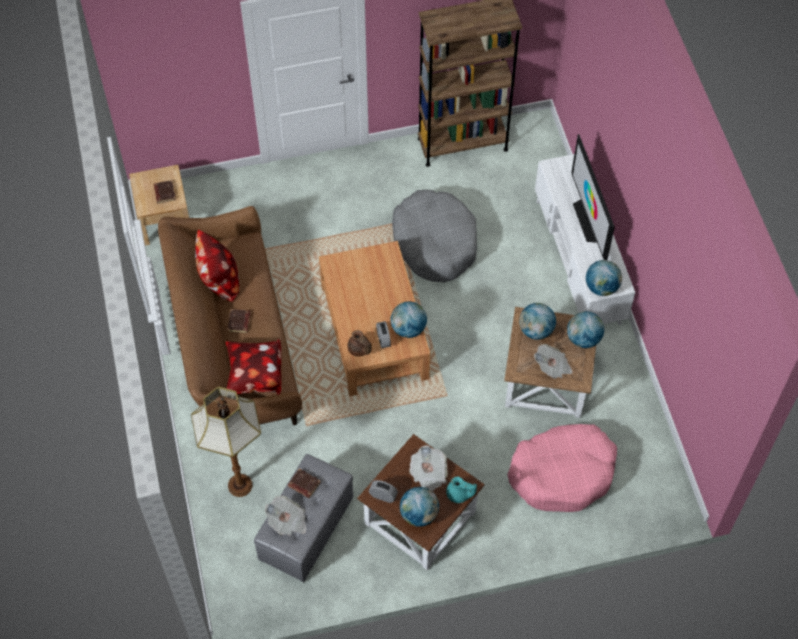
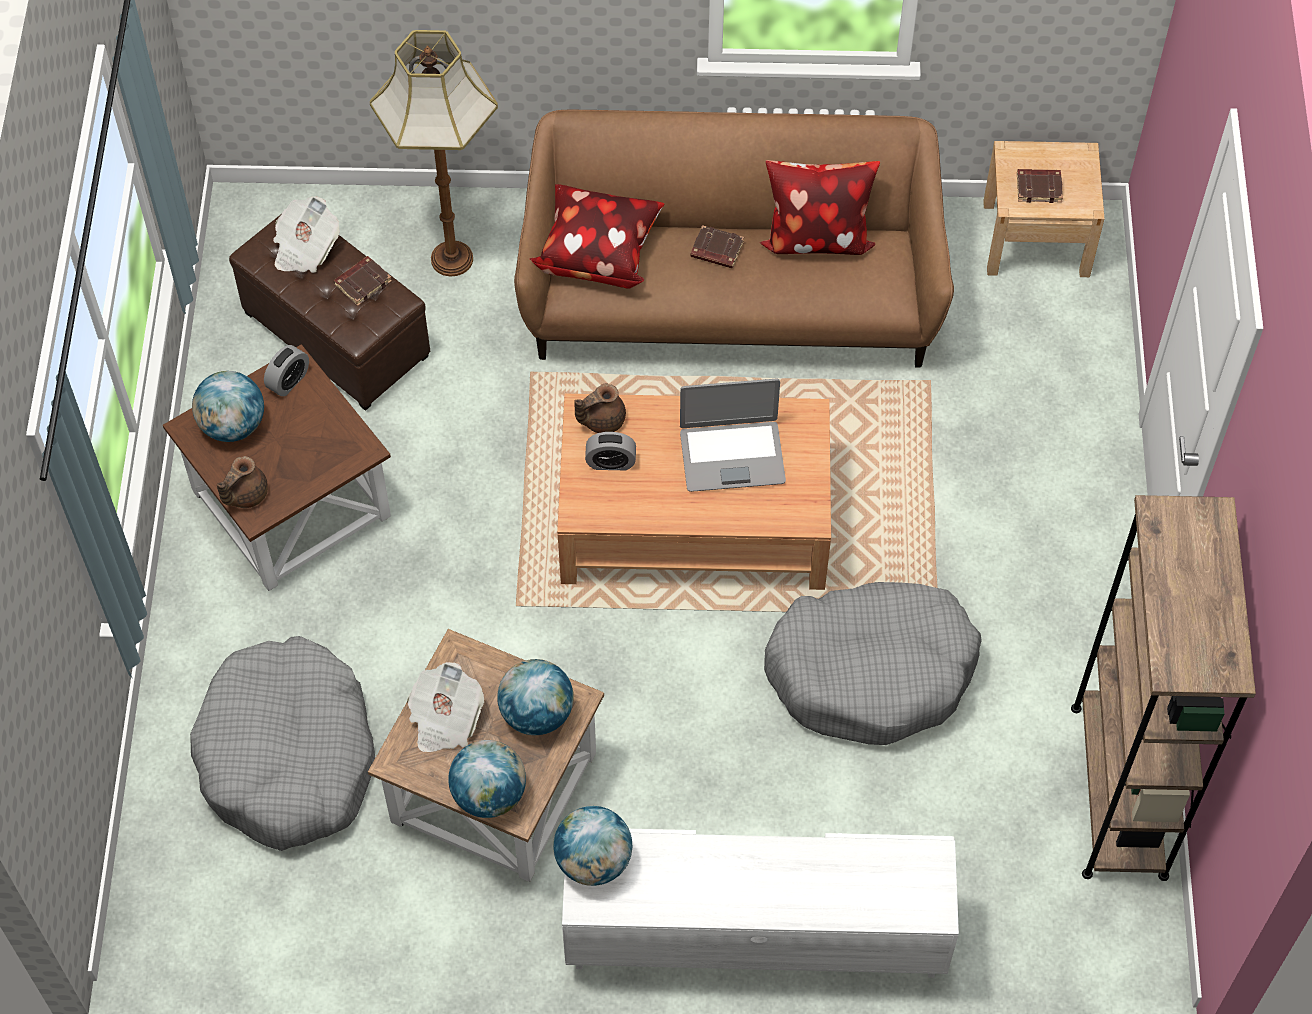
camera: 105 degrees right, 0 degrees up
(307, 529) = (335, 336): grey ottoman -> brown ottoman
(364, 289) = (732, 455): none -> laptop
(408, 328) = (621, 508): globe -> none
(428, 474) = (301, 457): newspaper -> none
(459, 494) = (244, 494): turquoise teapot -> brown teapot
(562, 473) = (288, 756): pink dog bed -> grey dog bed
(589, 221) = (768, 890): television -> none

